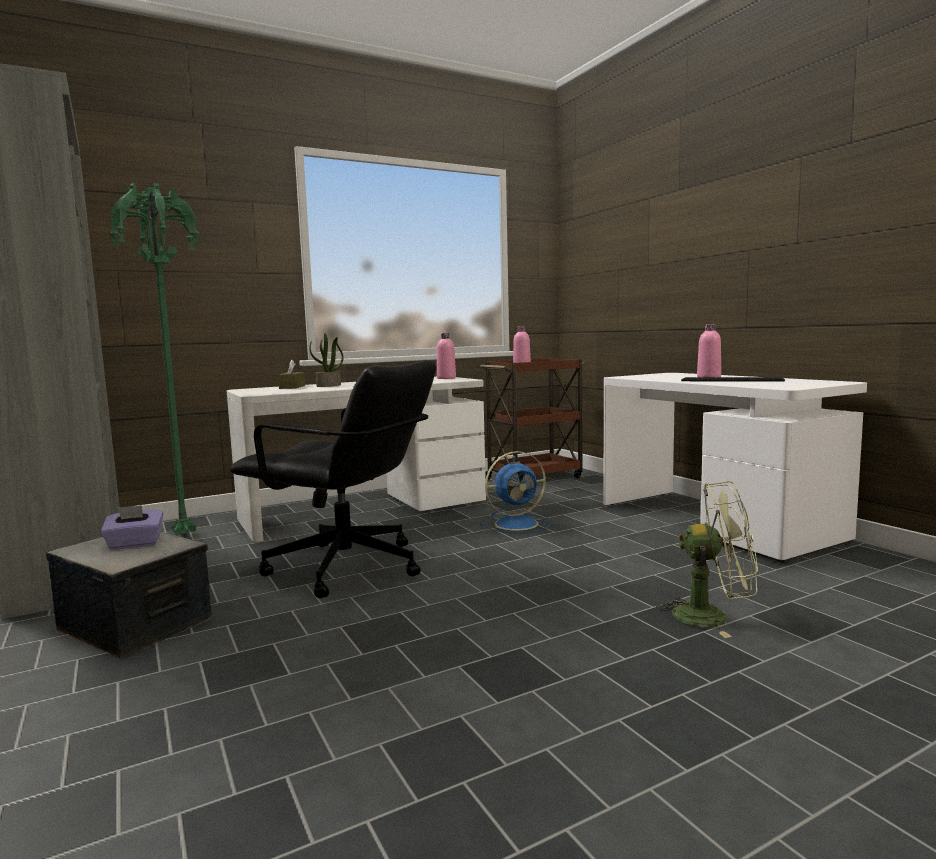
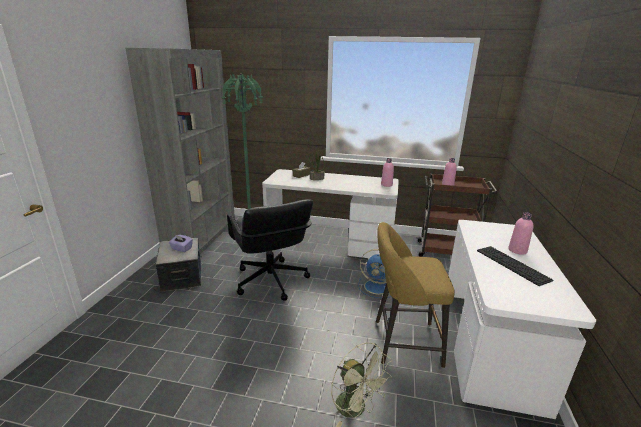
camera: 40 degrees right, 15 degrees up
(640, 551) = (402, 342): none -> yellow stool

